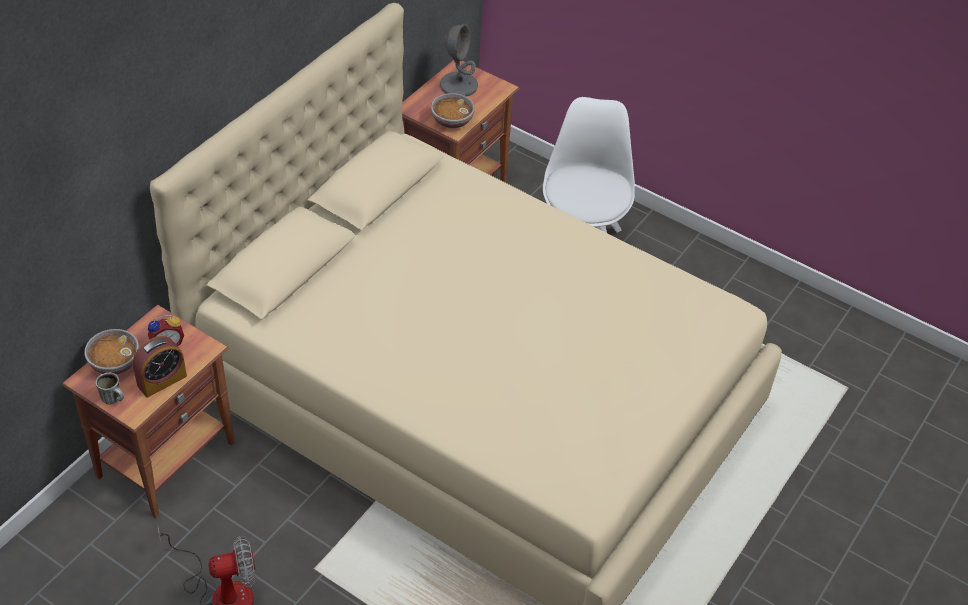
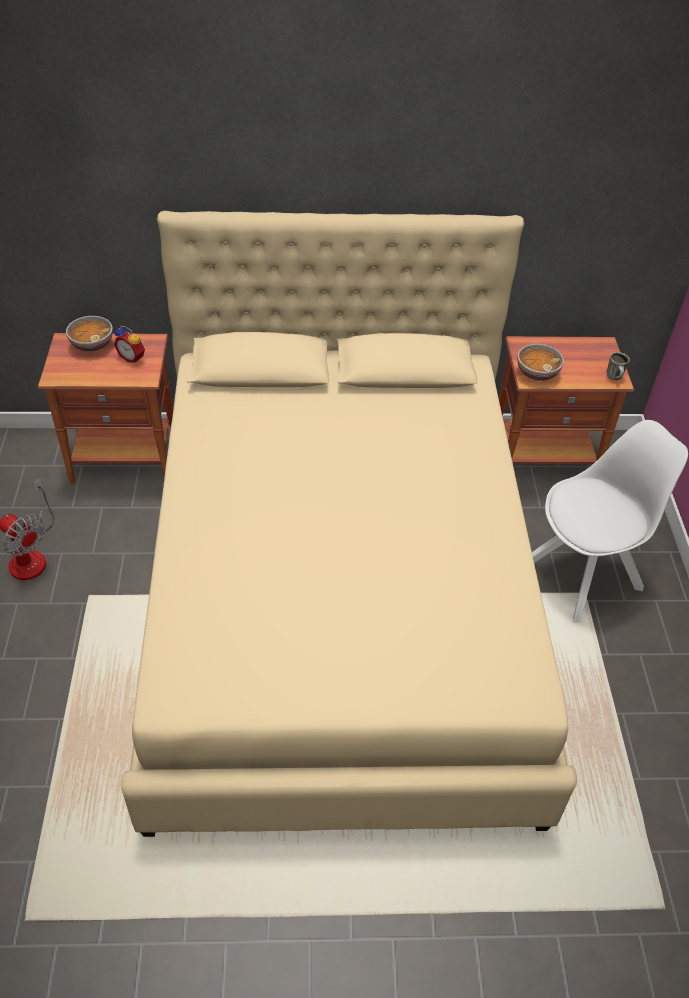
camera: 55 degrees right, 0 degrees up
(114, 399) = (58, 362): mug -> mug (615, 378)
(162, 380) = (95, 374): alarm clock -> none
(458, 85) = (584, 355): grey table lamp -> none

